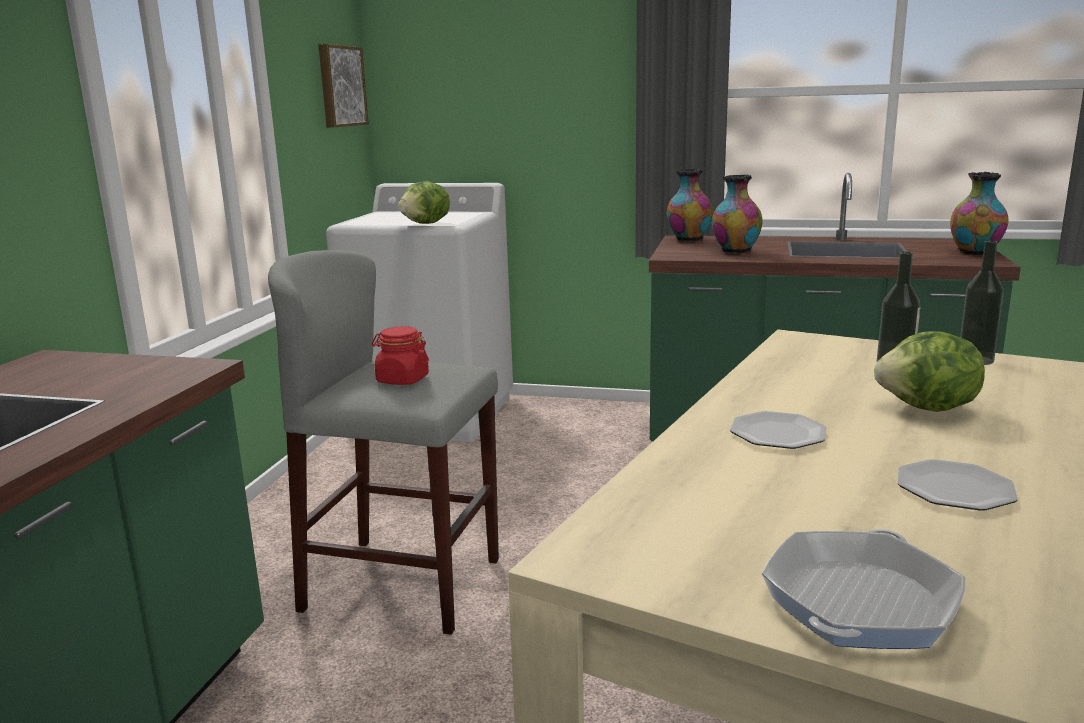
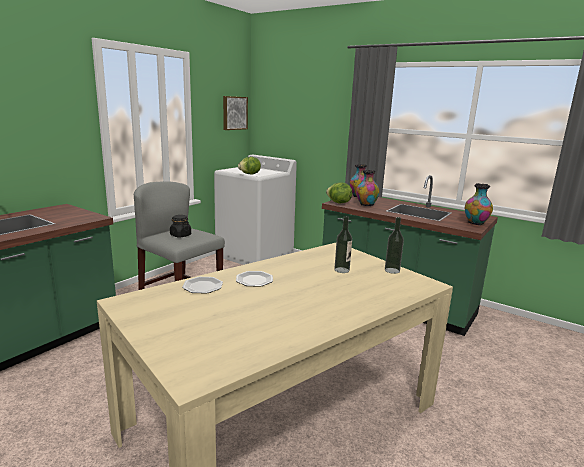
camera: 20 degrees right, 0 degrees up
(402, 380) = (180, 235): red jar -> black jar
(860, 602) = (174, 335): frying pan -> none
(928, 409) = (329, 284): lettuce -> lettuce (338, 203)
(955, 489) = (277, 313): plate -> plate (203, 286)

